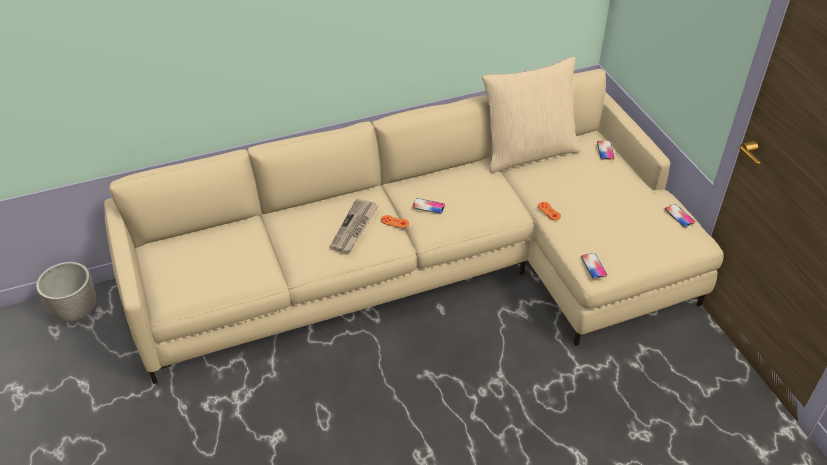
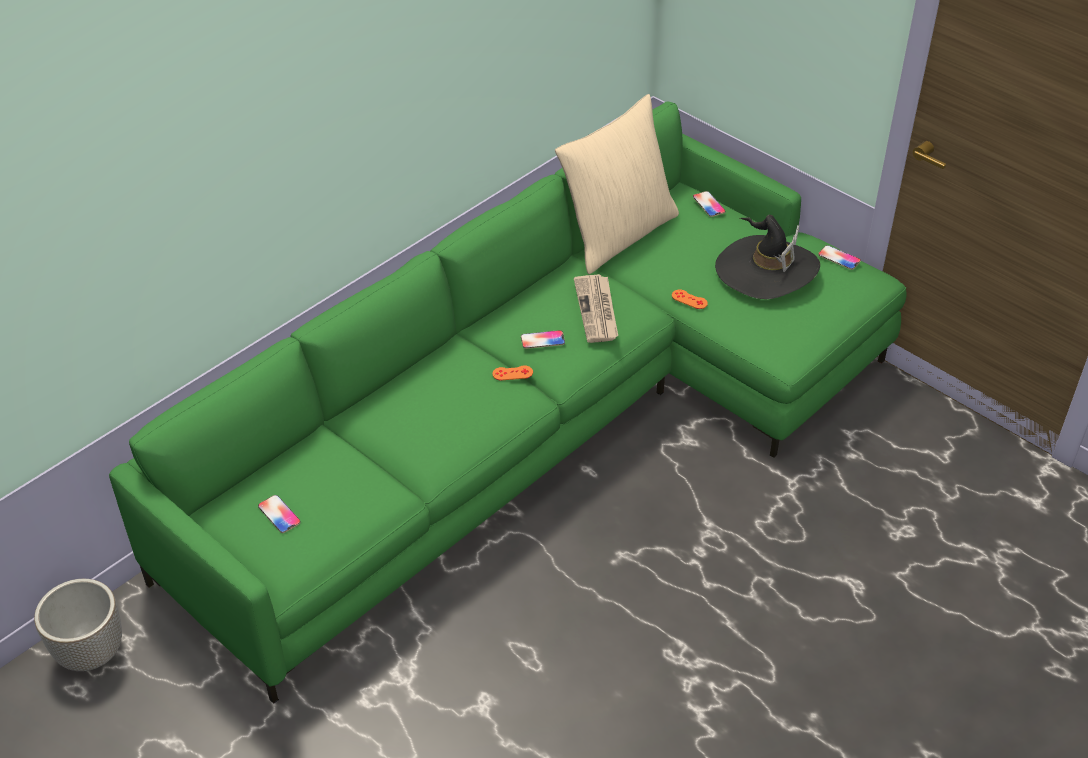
camera: 25 degrees left, 0 degrees up
(355, 228) = (468, 397): newspaper -> newspaper (597, 311)
(430, 268) = (544, 424): beige sofa -> green sofa
(593, 266) = (780, 349): phone -> phone (279, 514)
(617, 208) = (766, 271): none -> black hat

